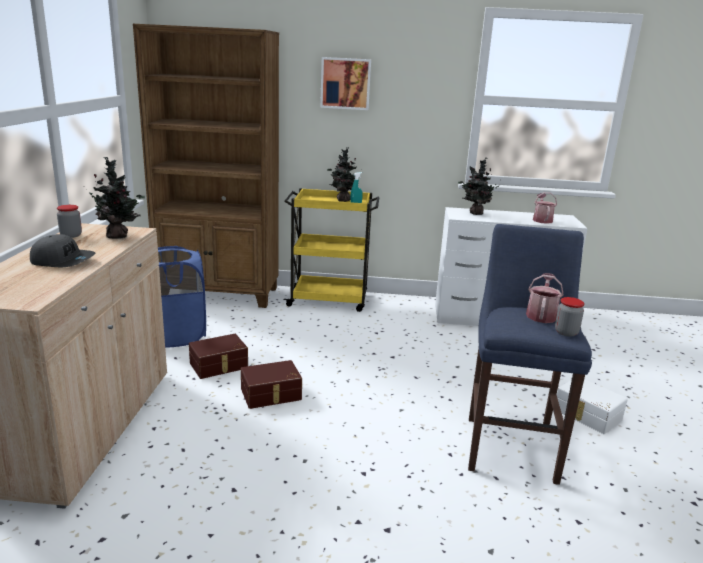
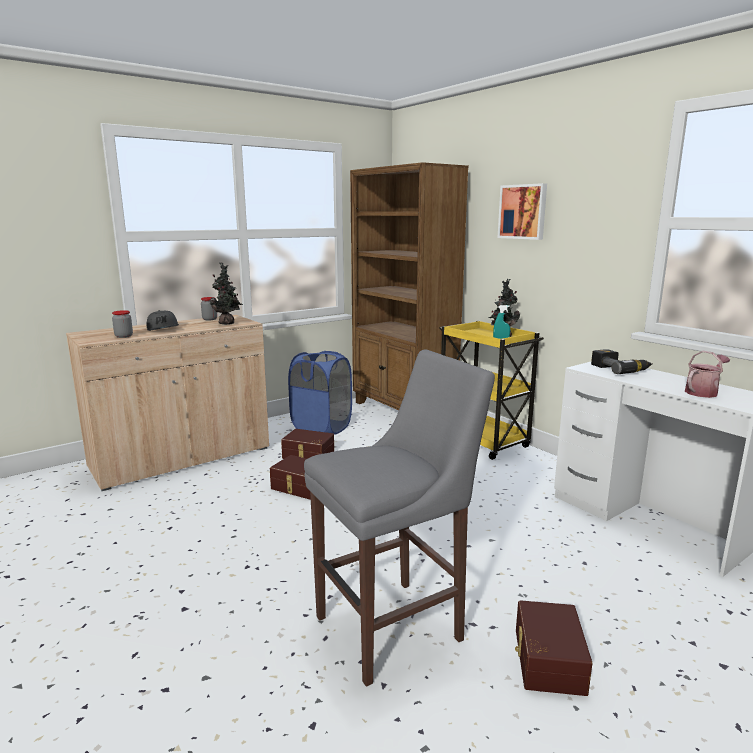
camera: 50 degrees right, 5 degrees down
(475, 213) = (620, 369): potted plant -> power drill
(510, 445) = (395, 626): blue stool -> grey stool
(541, 314) = (399, 462): watering can -> none
(566, 332) = (370, 482): jar -> jar (124, 336)
(587, 415) = (547, 660): white storage box -> brown storage box

